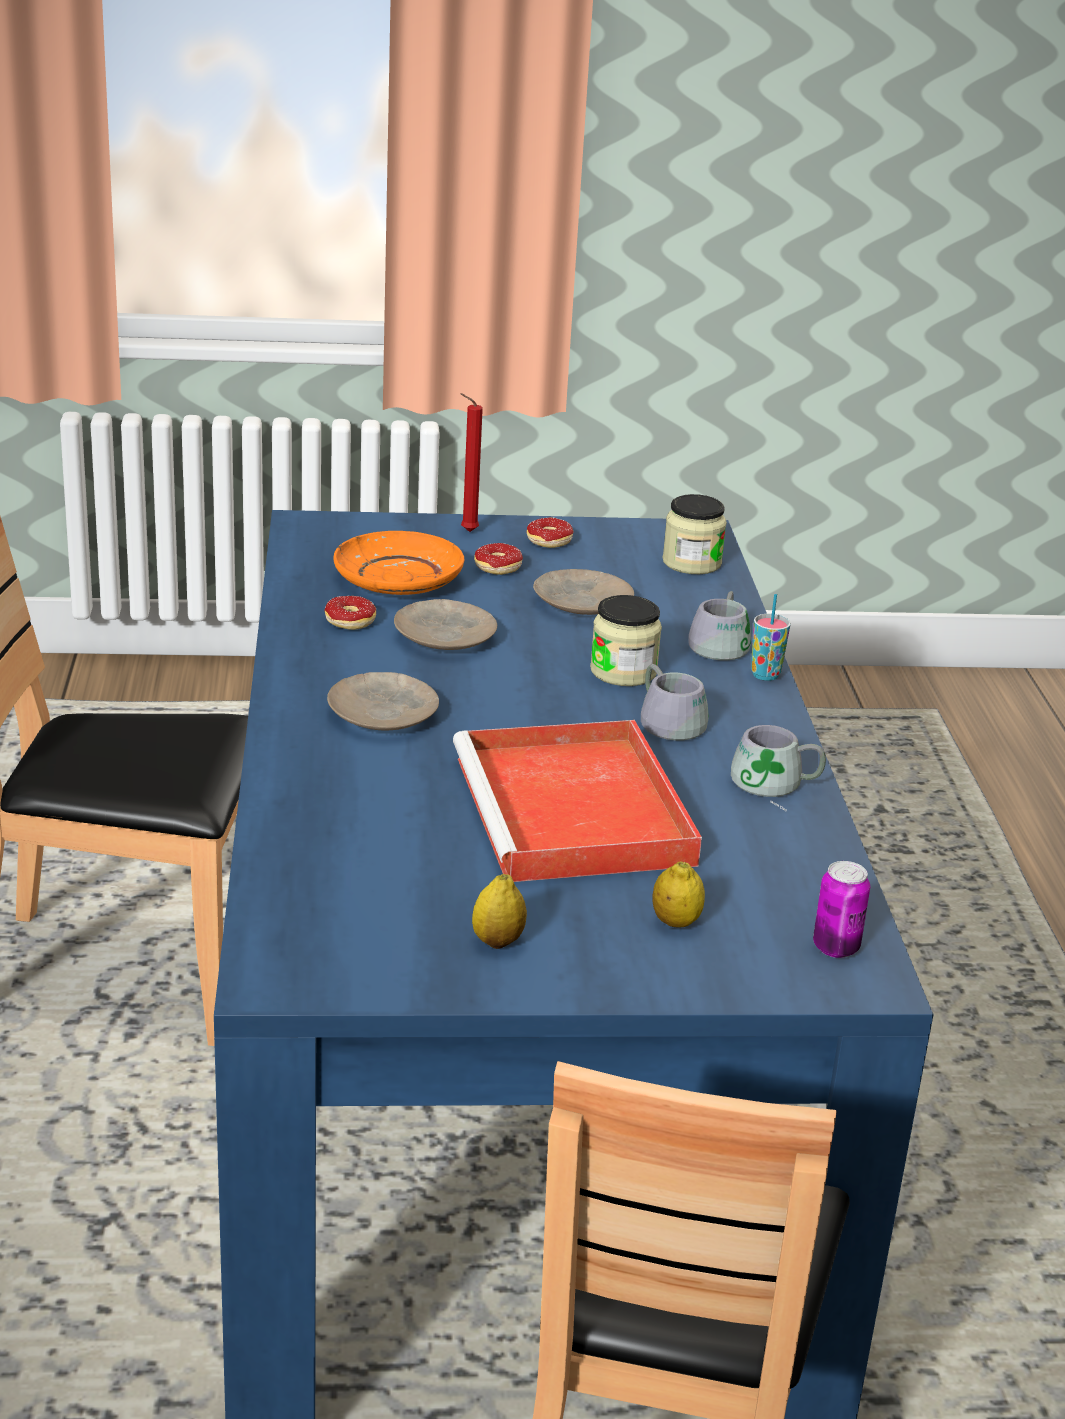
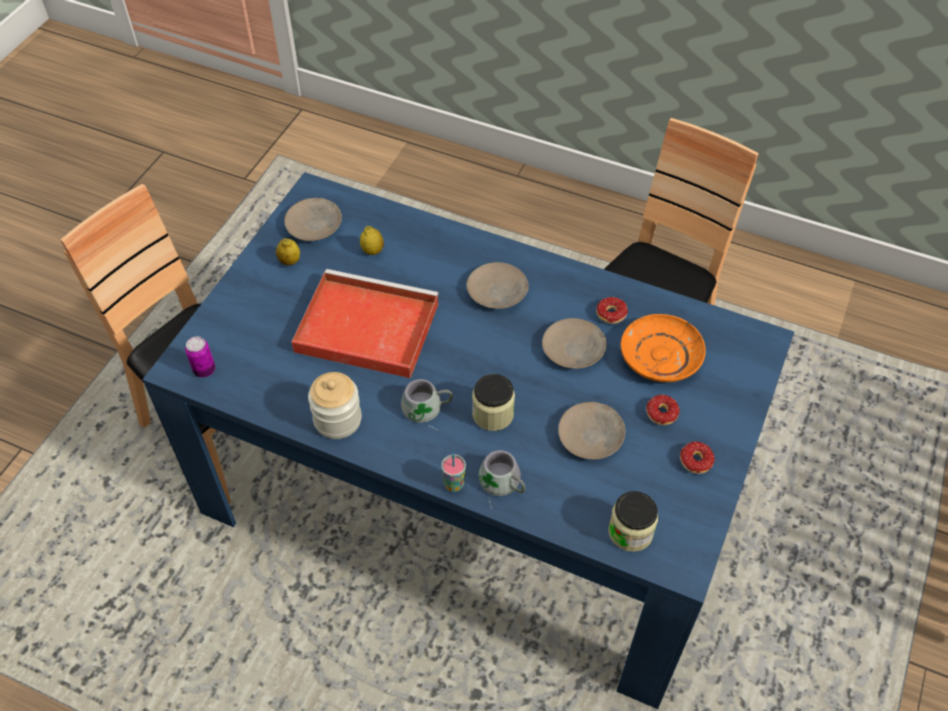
camera: 120 degrees right, 25 degrees up
(372, 943) = (314, 224): none -> beige plate
(466, 532) = (726, 420): red candle -> none
(675, 922) = (261, 323): lemon -> lemon (372, 251)
(774, 786) = (337, 419): grey mug -> jar

